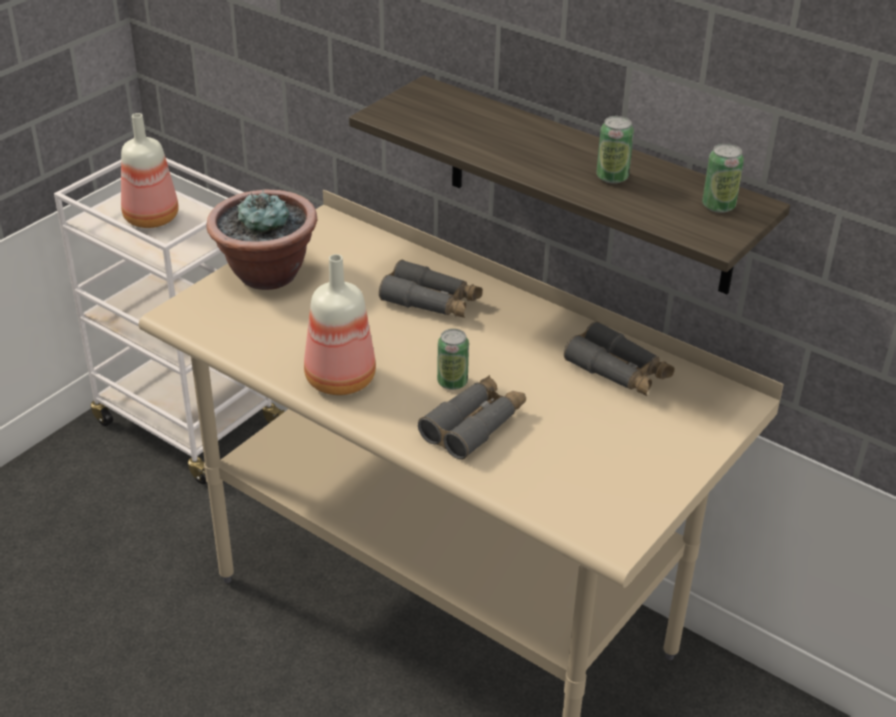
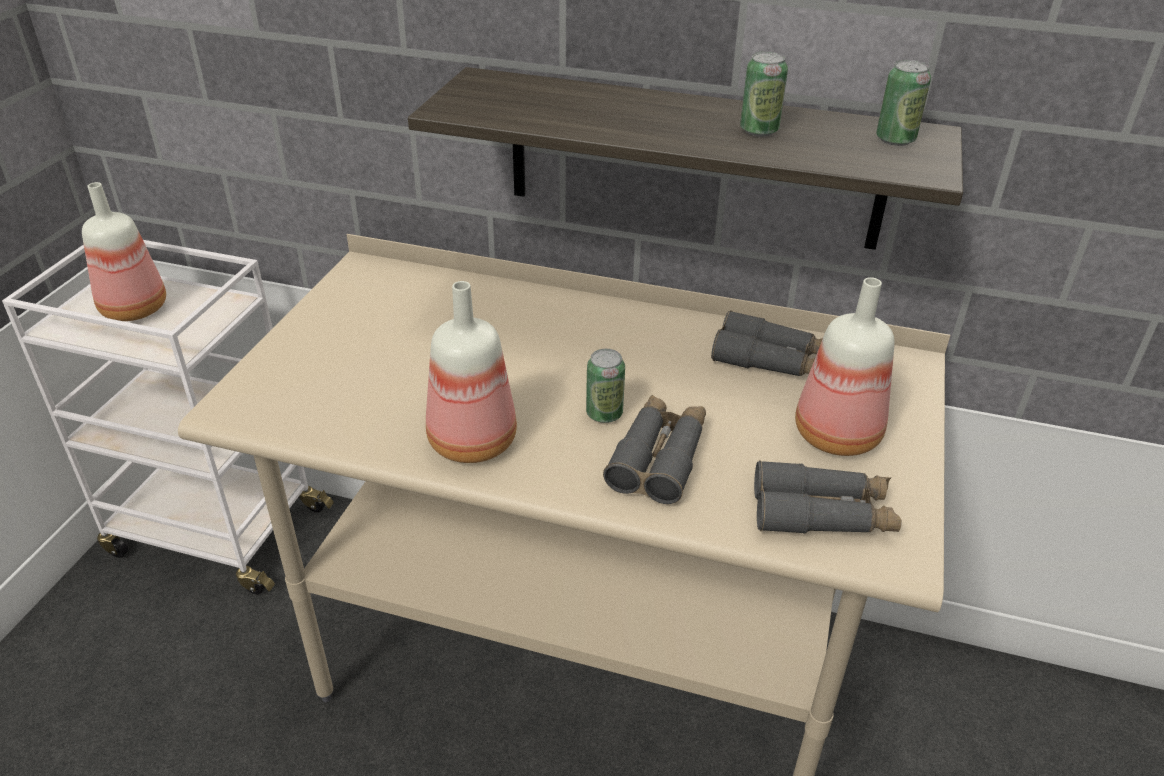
camera: 20 degrees left, 0 degrees up
(266, 274) = (319, 338): potted plant -> none
(431, 302) = (528, 330): grey binoculars -> grey binoculars (822, 513)
(628, 441) = (834, 434): none -> bottle

